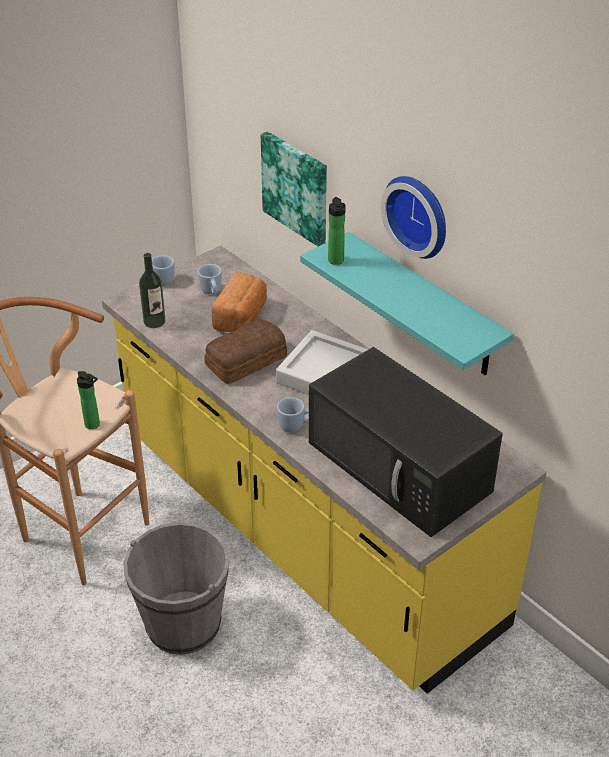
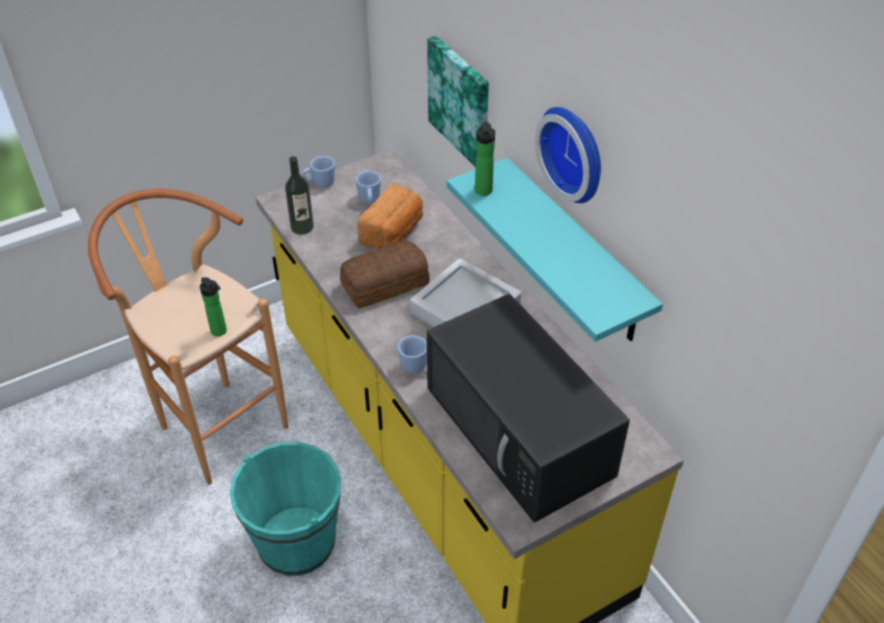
camera: 10 degrees right, 5 degrees up
(183, 624) = (297, 542): grey bucket -> turquoise bucket

